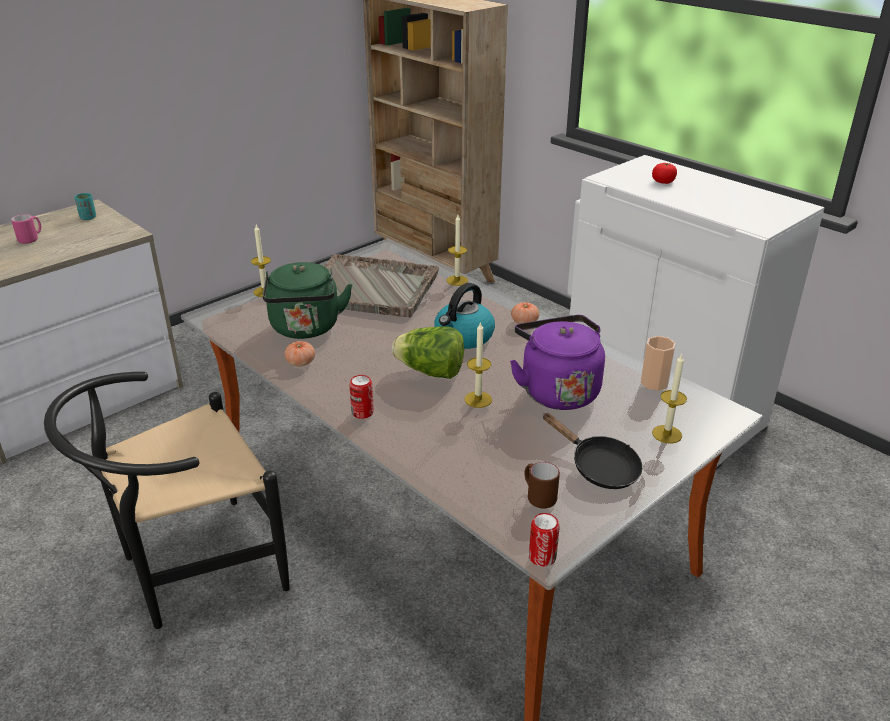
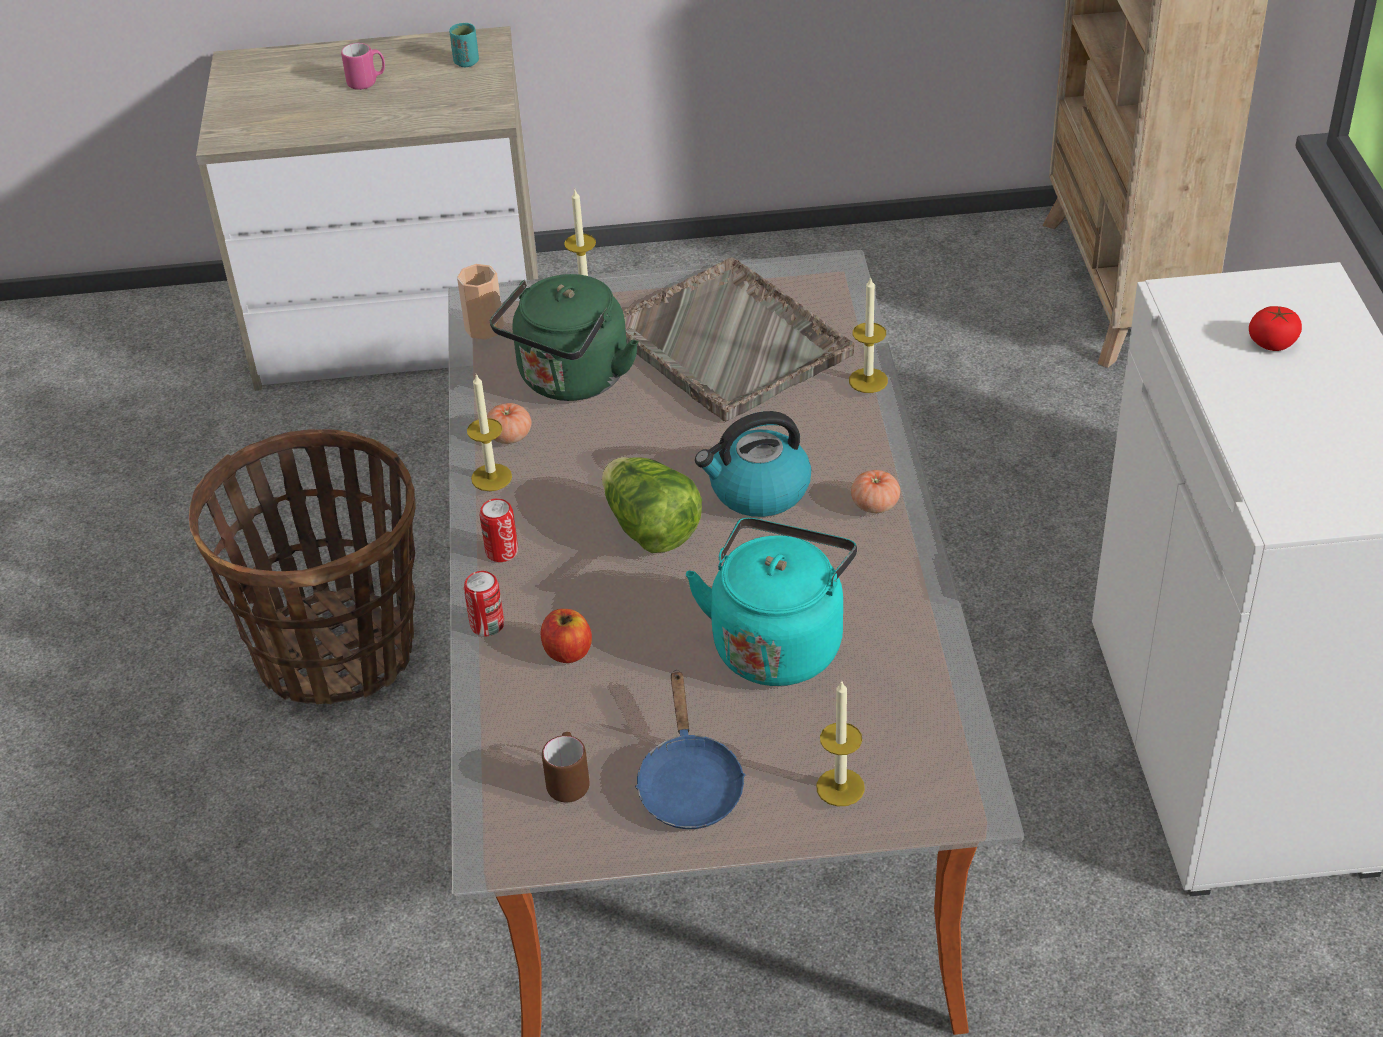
camera: 40 degrees right, 10 degrees up
(190, 571) = (337, 651): black chair -> basket
(458, 440) = (567, 652): none -> apple
(478, 399) = (660, 603): candle -> candle (491, 477)
(542, 557) = (482, 858): can -> can (487, 625)
(557, 390) = (779, 642): purple kettle -> turquoise kettle
(599, 467) = (689, 784): black frying pan -> blue frying pan
(654, 383) = (932, 700): cup -> cup (484, 328)

